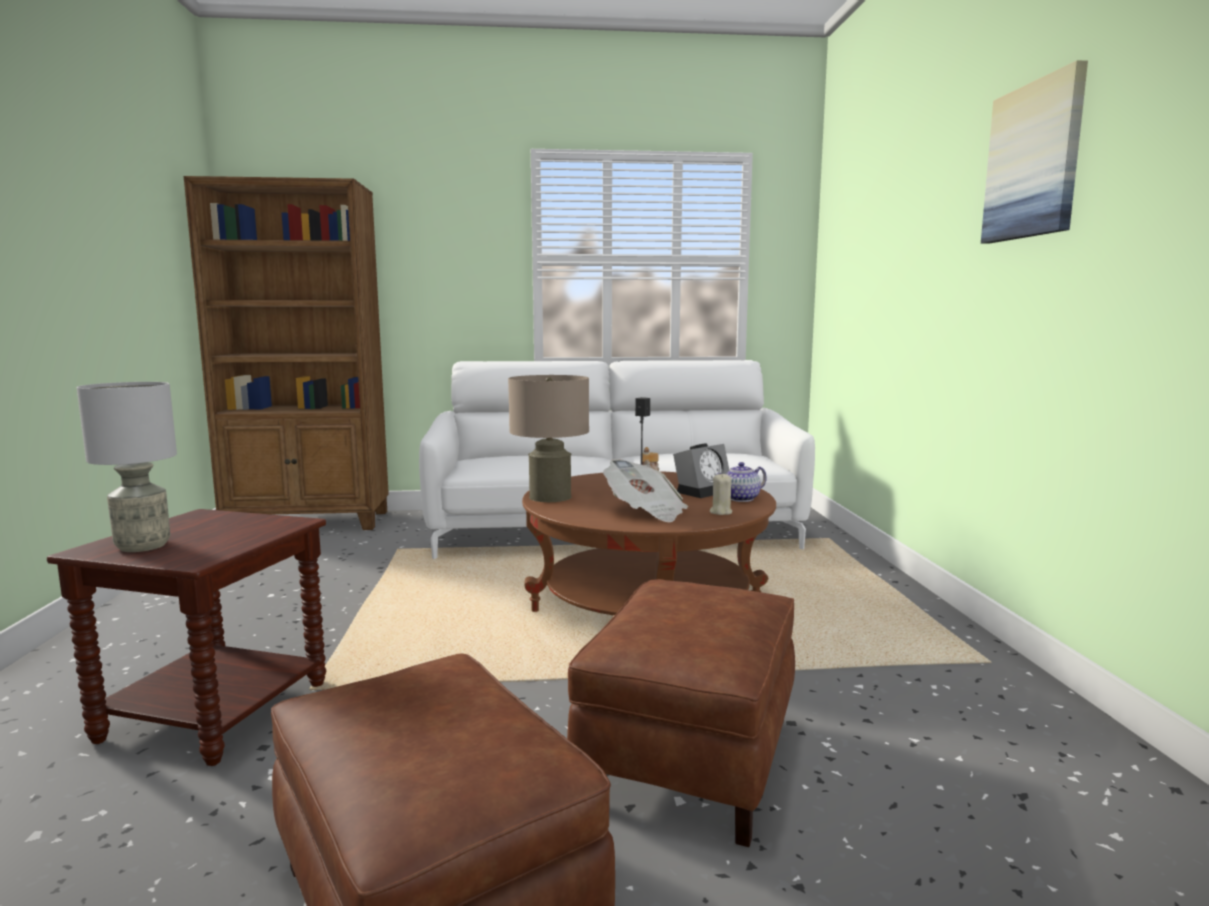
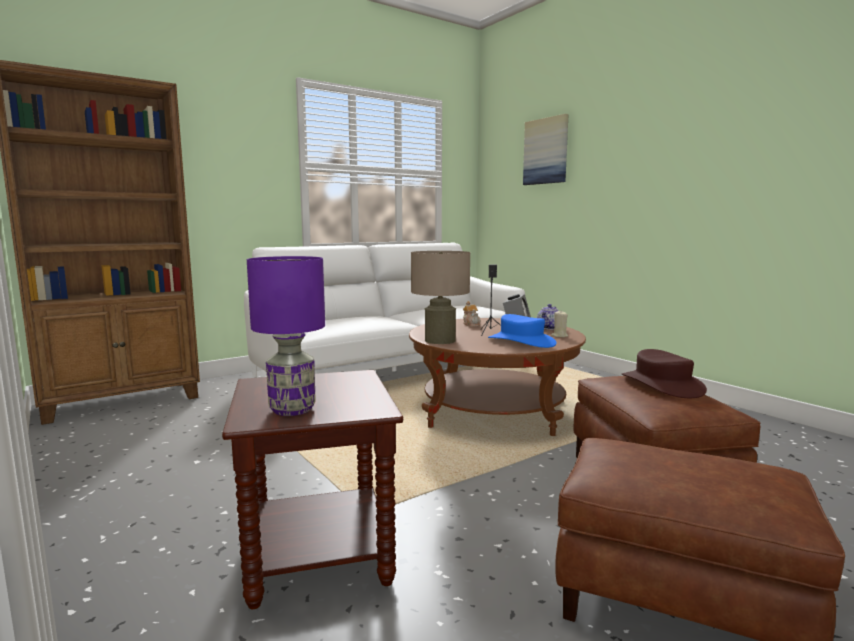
camera: 30 degrees left, 0 degrees up
(141, 546) = (292, 410): grey table lamp -> purple table lamp
(645, 512) = (521, 341): newspaper -> blue hat
(721, 608) = (662, 385): none -> brown hat
(1033, 161) = (688, 124): picture -> picture (546, 151)

